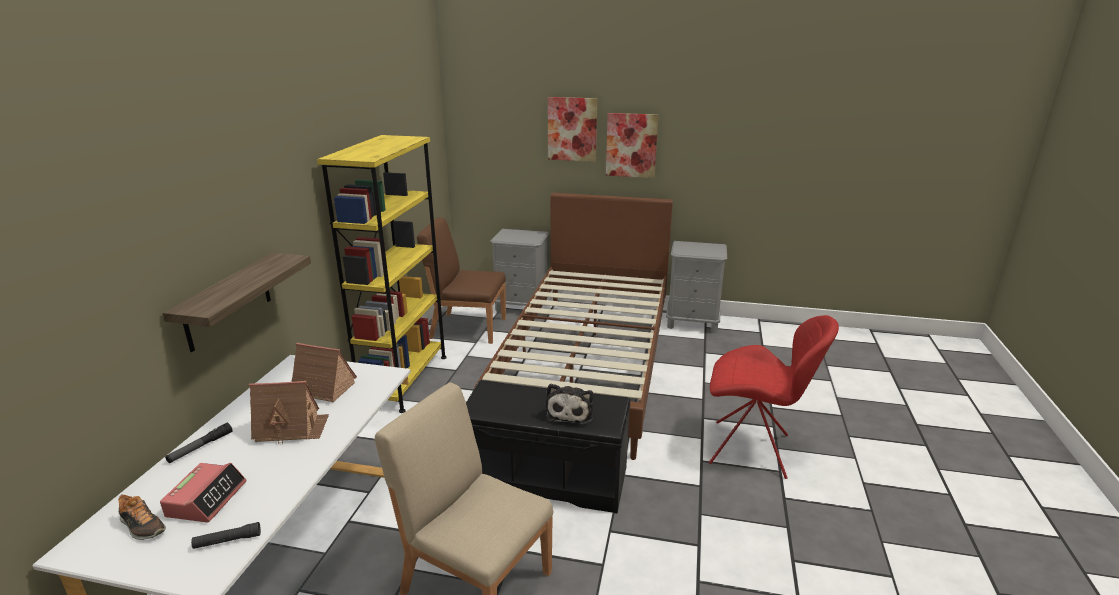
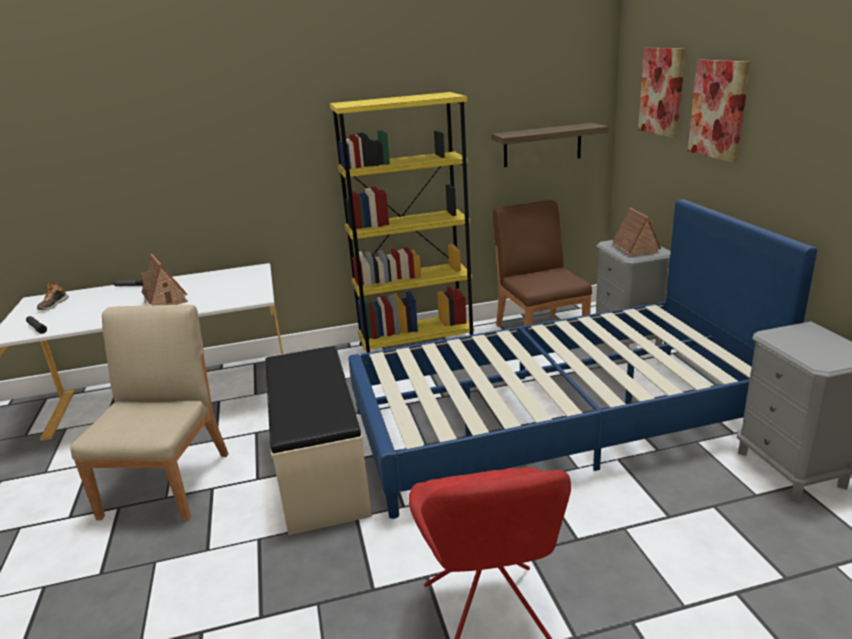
camera: 65 degrees right, 0 degrees up
(207, 499) = (80, 308): alarm clock -> none
(228, 302) = (202, 199): shelf -> shelf (542, 145)
(321, 388) = (224, 287): toy house -> toy house (634, 248)
(546, 477) = (322, 469): black bench -> beige bench
(570, 412) = (303, 404): plush toy -> none
(586, 364) = (555, 421): brown bed -> blue bed
(631, 145) = (781, 143): picture -> picture (662, 91)

